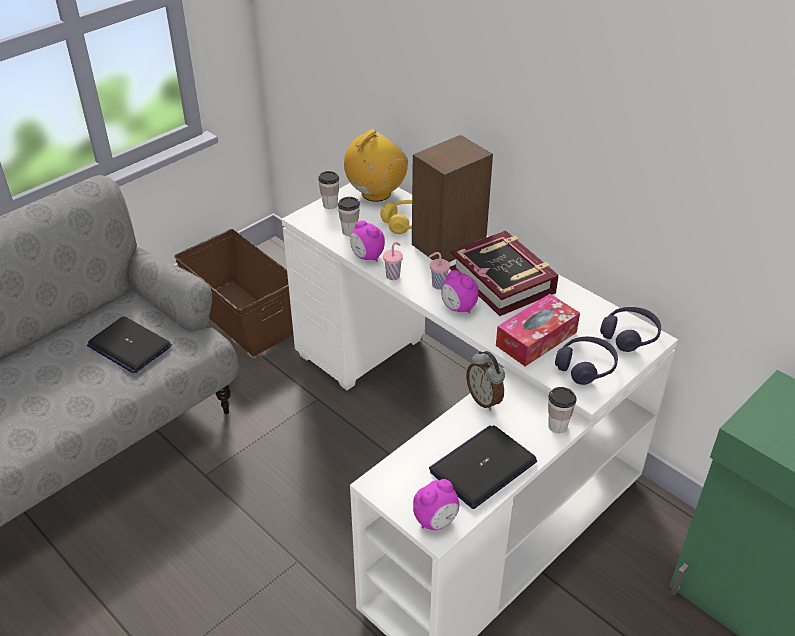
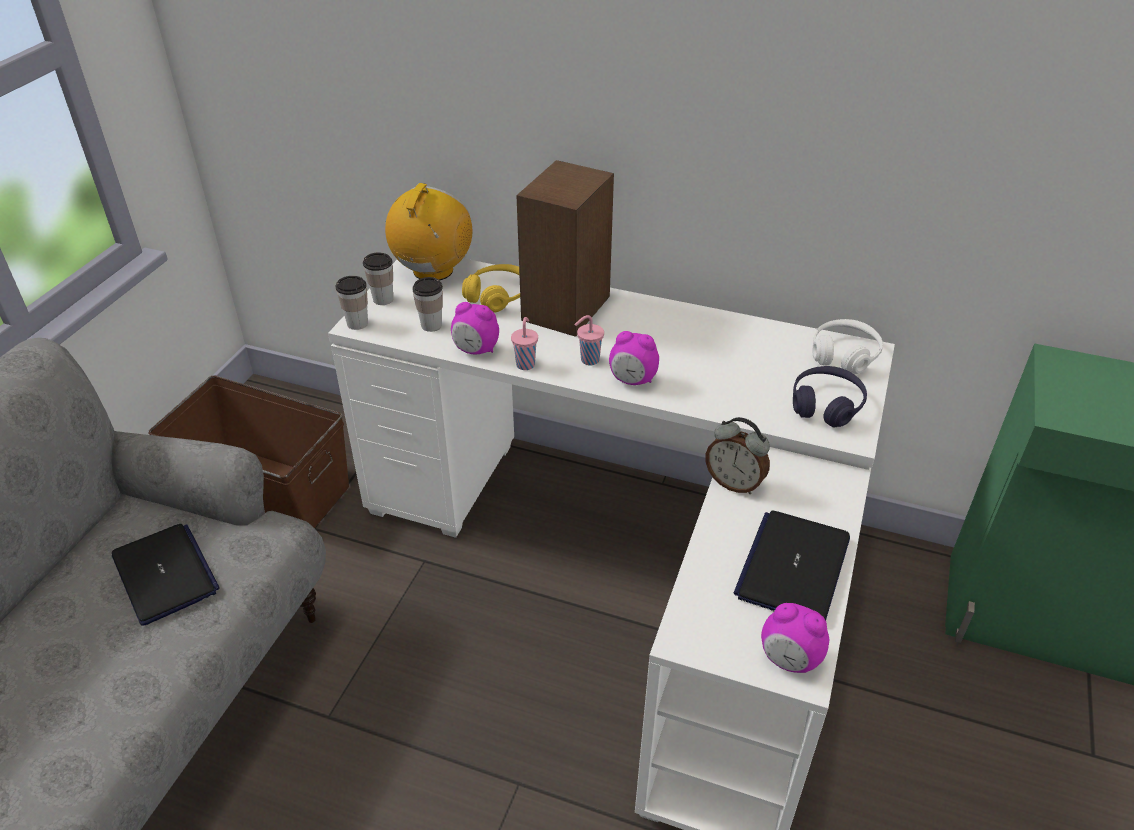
camera: 25 degrees left, 0 degrees up
(129, 346) = (165, 574): laptop -> laptop turned 135 degrees counterclockwise
(436, 521) = (789, 659): alarm clock -> alarm clock turned 90 degrees clockwise
(503, 280) = (660, 333): book -> none
(536, 339) = (748, 389): tissue box -> none
(557, 426) = (838, 486): cup -> cup (357, 323)
(629, 336) = (844, 355): purple headphones -> white headphones

